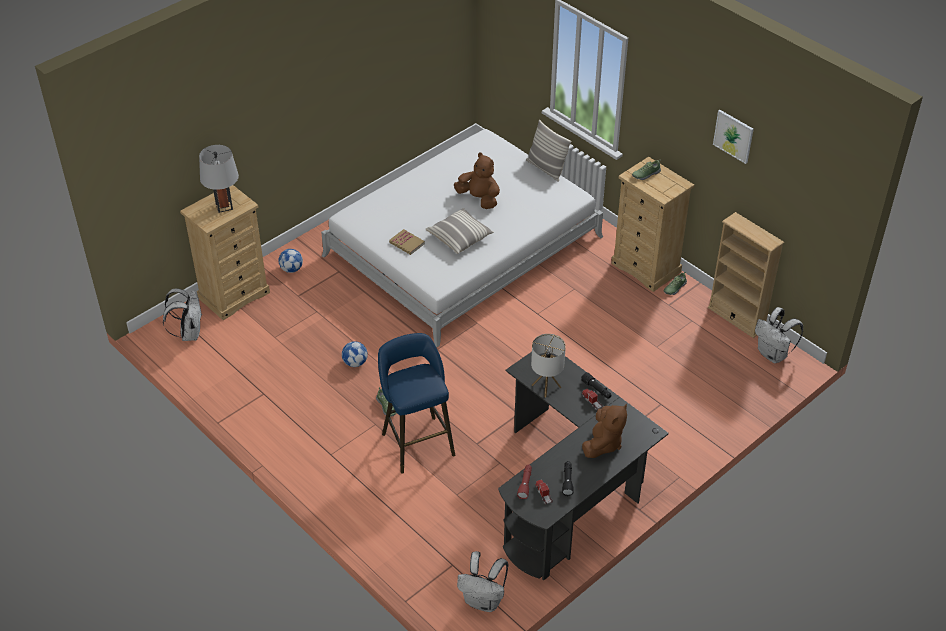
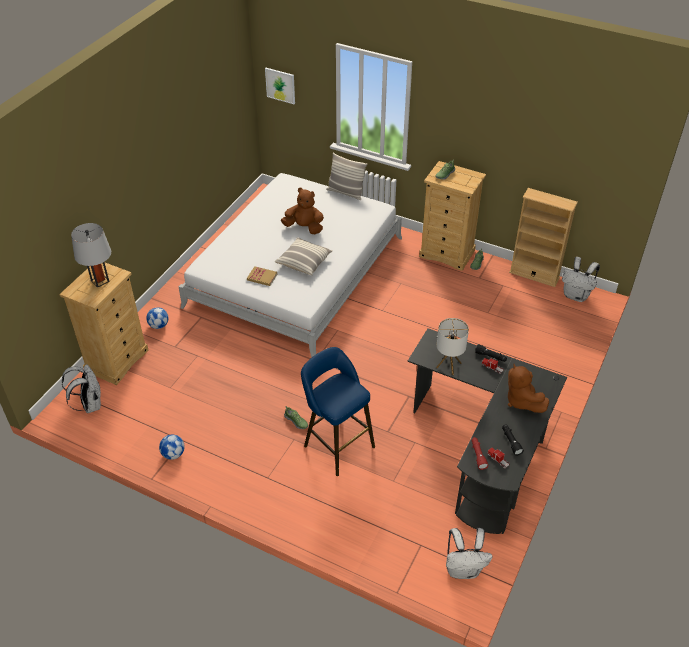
camera: 20 degrees left, 0 degrees up
(355, 362) = (251, 390): football -> football (173, 454)
(603, 443) = (521, 401): brown plush toy -> brown plush toy turned 150 degrees clockwise
(733, 136) = (524, 123): picture -> picture (280, 85)

